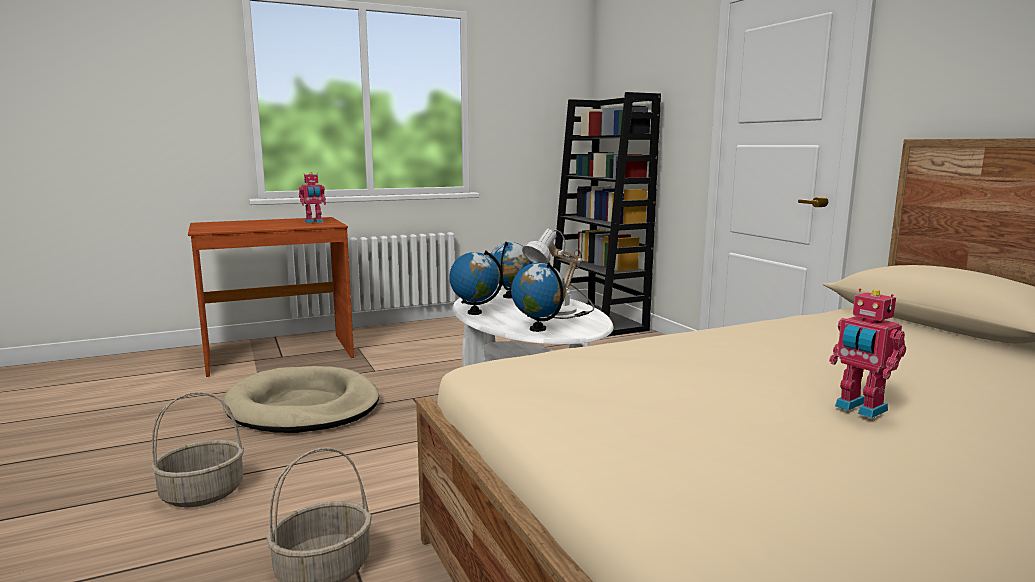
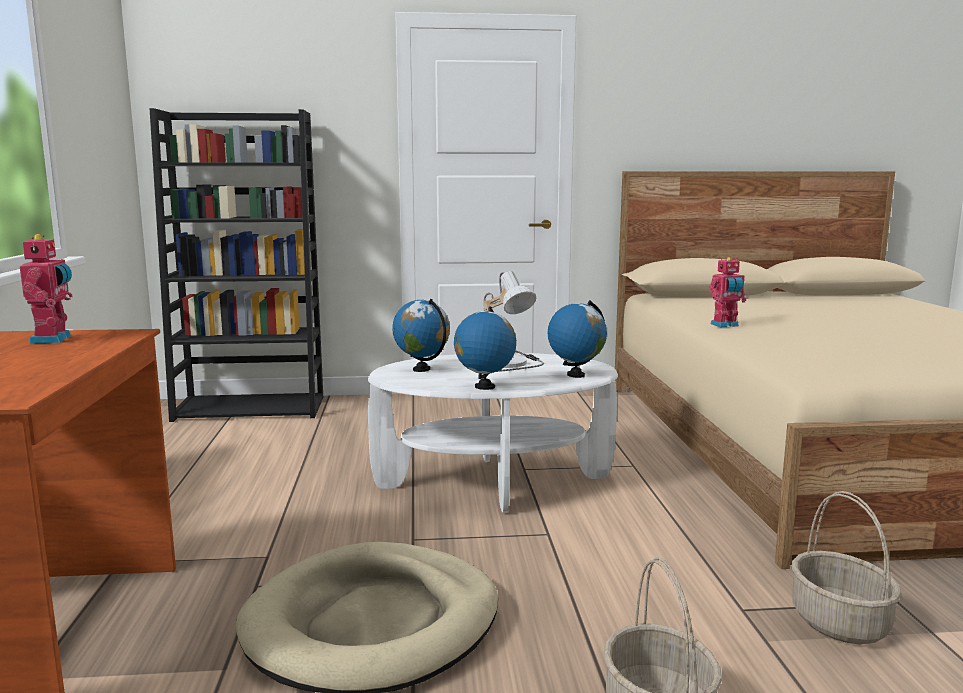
camera: 70 degrees left, 0 degrees up
(859, 409) = (891, 326): toy robot -> toy robot (725, 325)

